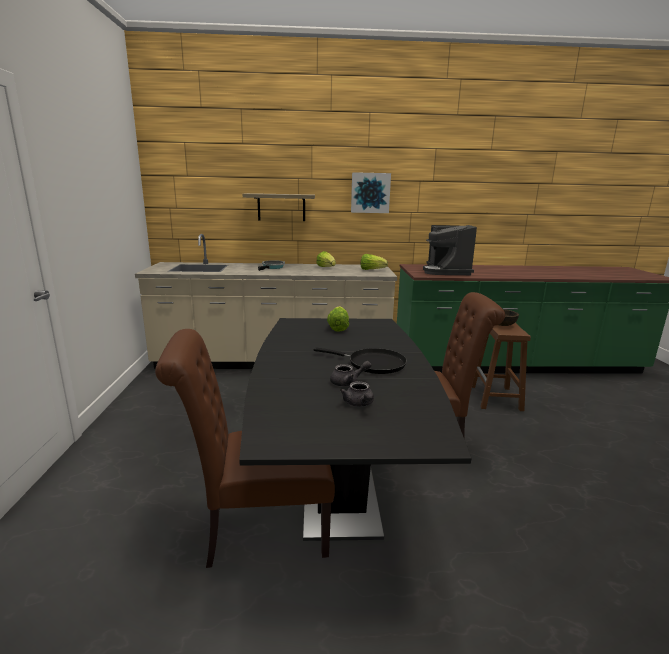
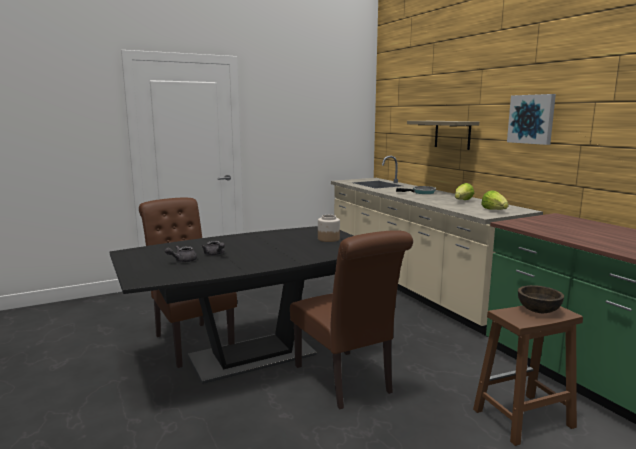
camera: 65 degrees right, 5 degrees down
(338, 328) = (328, 239): lettuce -> jar
(372, 364) = (256, 256): black frying pan -> none
(446, 271) = (564, 228): coffee machine -> none

